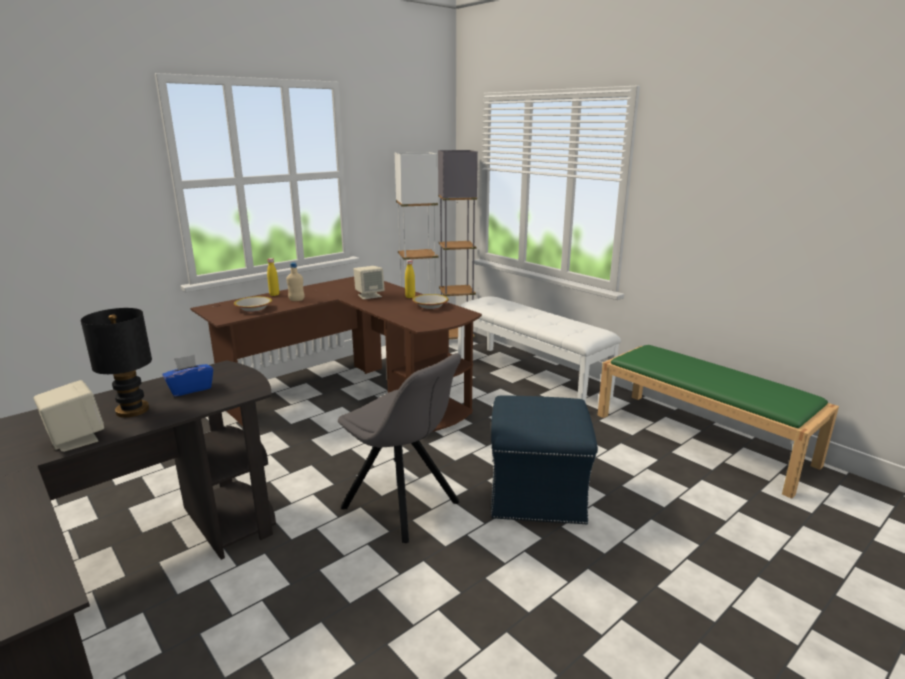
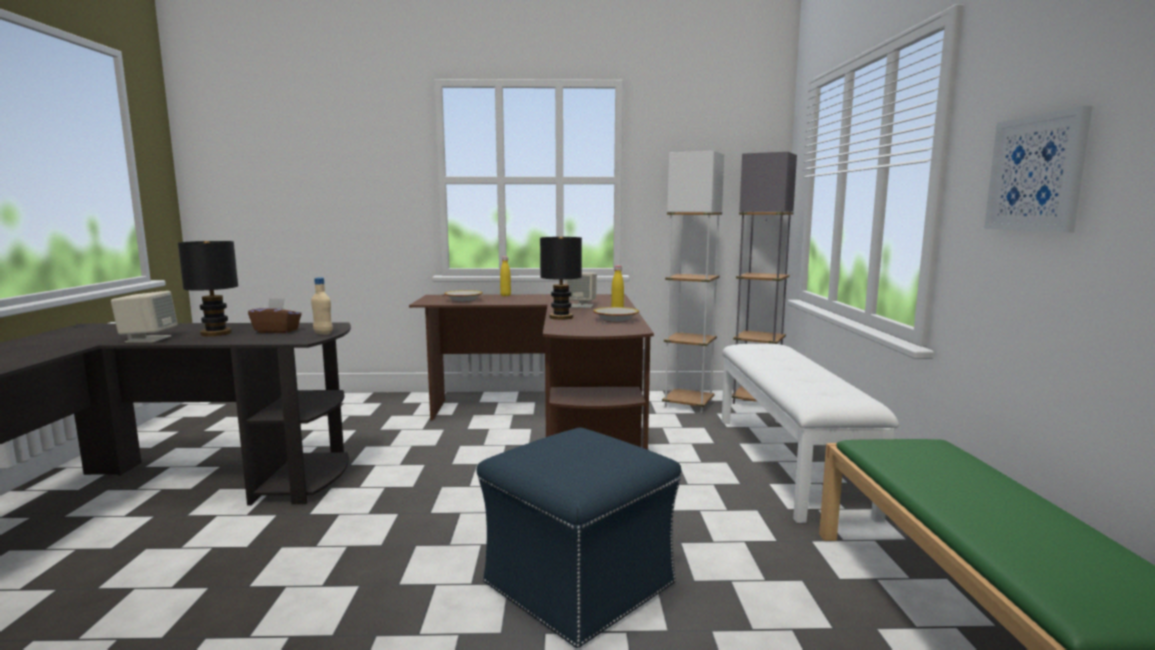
camera: 40 degrees right, 10 degrees down
(190, 389) = (277, 331): blue tissue box -> brown tissue box
(296, 300) = (511, 300): beige bottle -> beige bottle (323, 333)
(387, 311) = (561, 317): none -> black table lamp
(402, 505) = (431, 528): grey chair -> none
(701, 200) = (1036, 173): none -> picture

